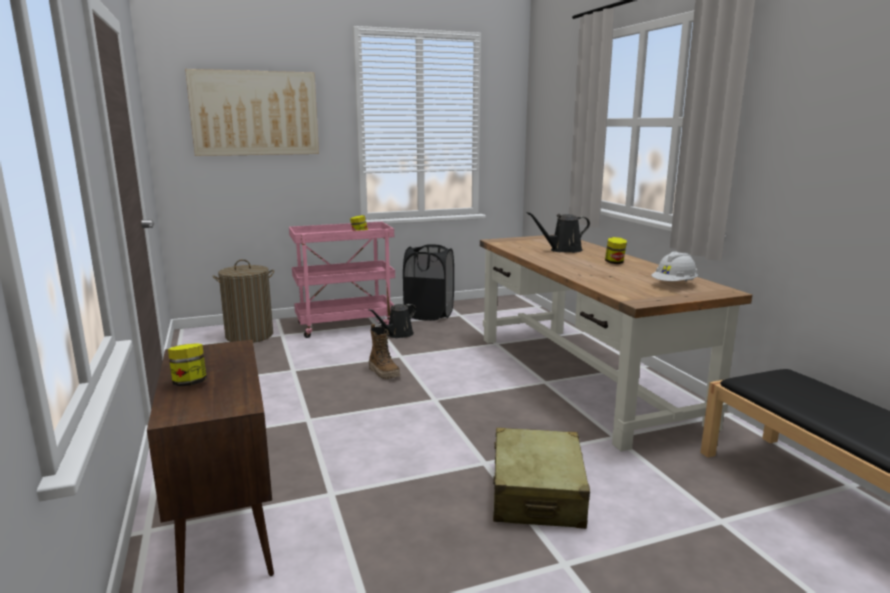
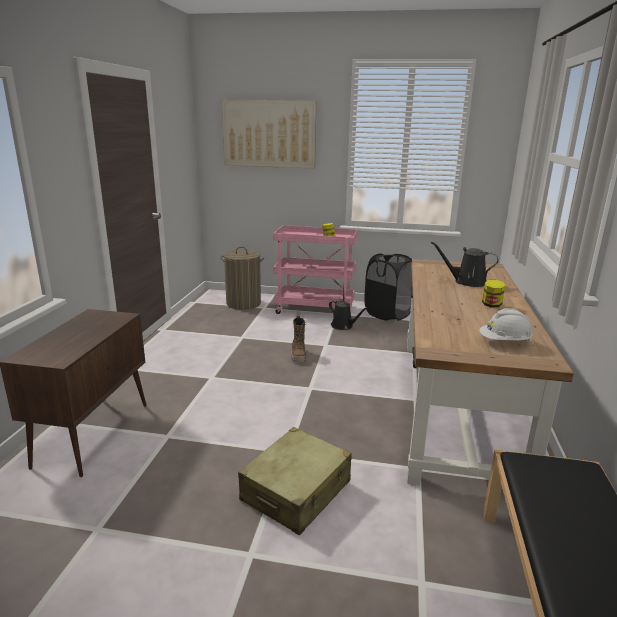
camera: 30 degrees right, 5 degrees up
(190, 383) = (61, 337): jar -> none
(397, 334) = (343, 326): black watering can -> black watering can turned 120 degrees counterclockwise

